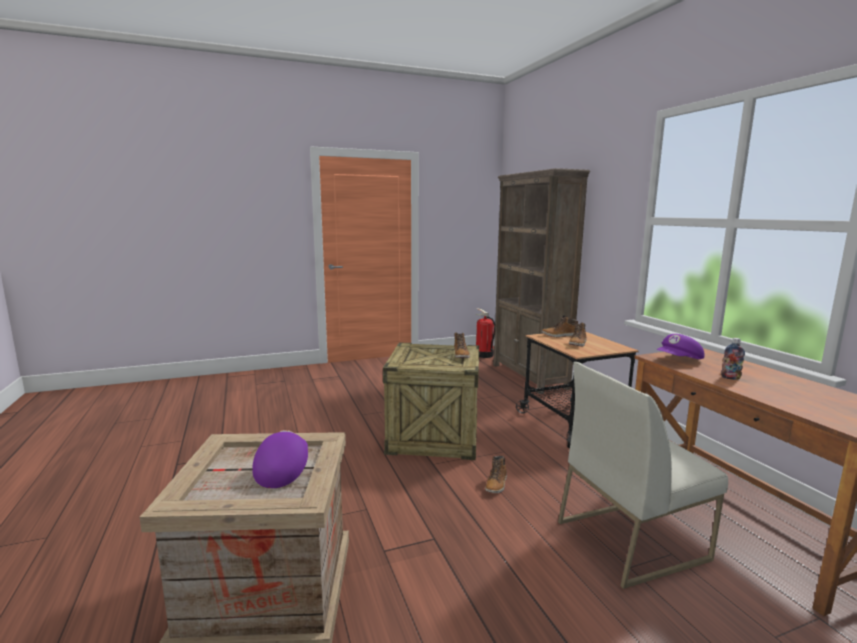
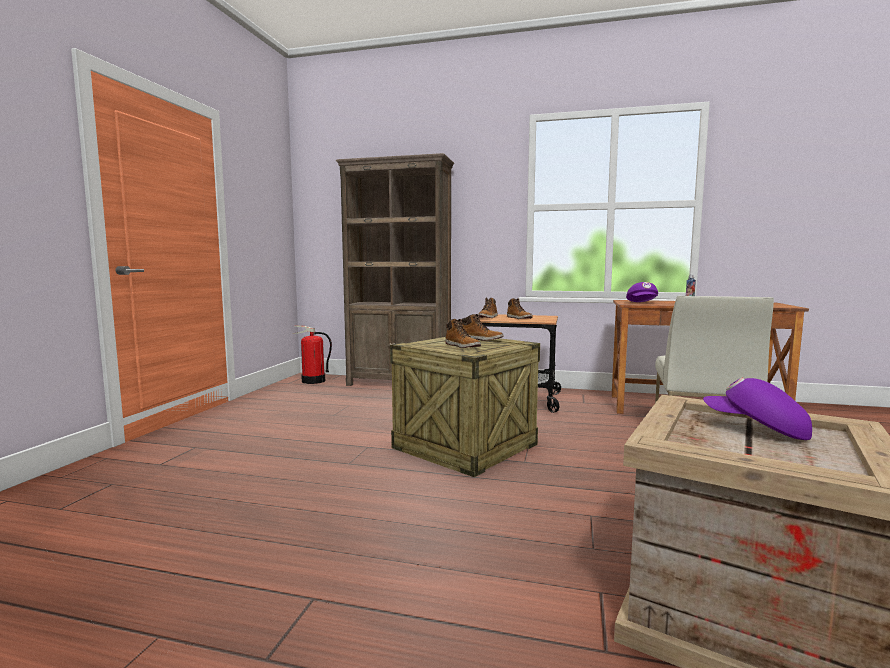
camera: 55 degrees left, 5 degrees down
(496, 484) = (590, 449): boot -> boot (463, 346)

